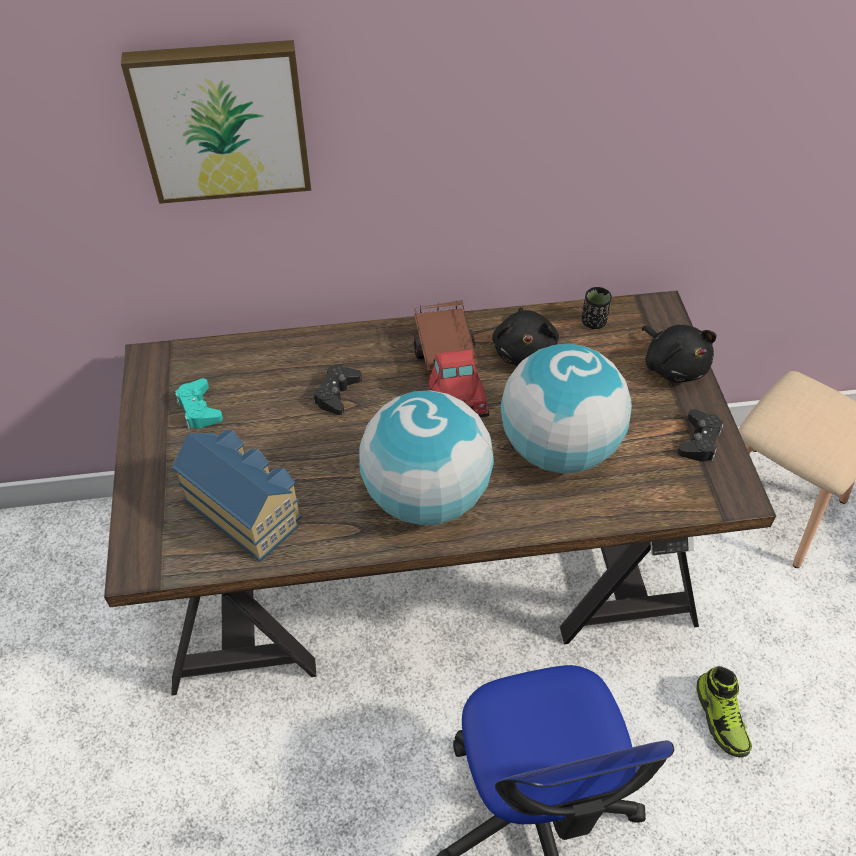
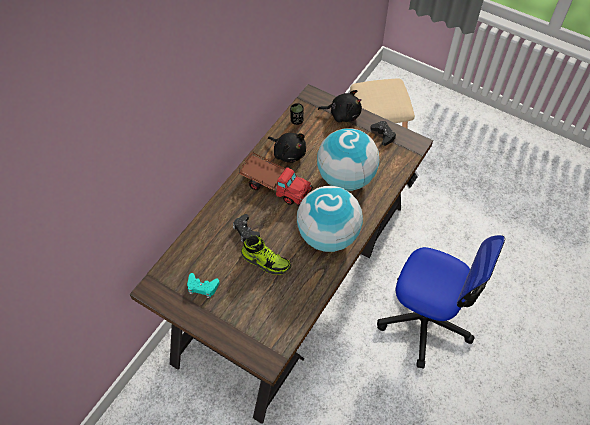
camera: 50 degrees left, 5 degrees up
(222, 120) = (149, 147): picture -> none
(245, 509) = (275, 302): toy house -> none
(721, 718) = (440, 232): shoe -> shoe (266, 261)

